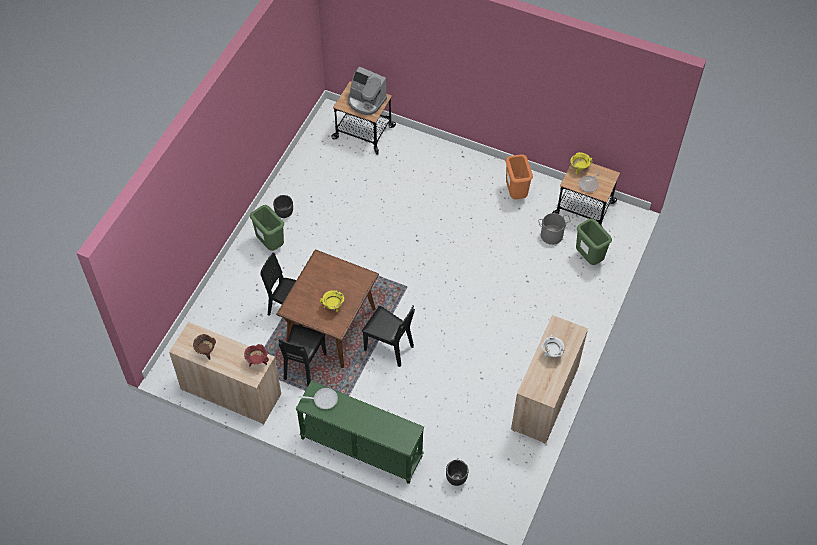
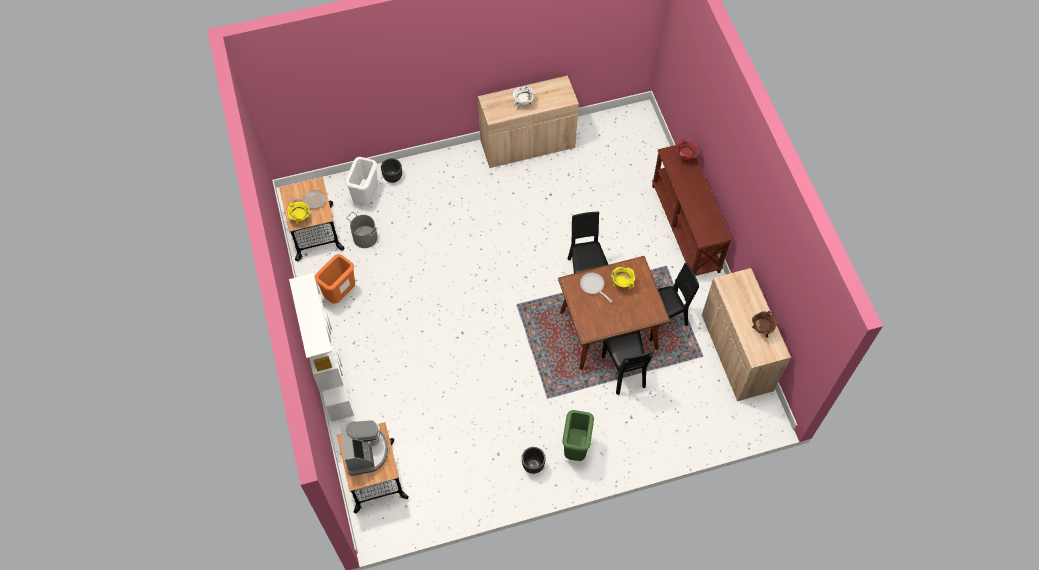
camera: 130 degrees left, 5 degrees up
(257, 361) = (730, 285): red cooking pot -> red cooking pot (685, 158)
(323, 399) = (705, 227): frying pan -> frying pan (593, 286)
(360, 448) = (686, 228): green console table -> brown console table
(450, 151) = (333, 382): none -> white bookcase
(456, 479) = (646, 154): black planter -> black planter (393, 177)
(589, 258) = (366, 197): green trash can -> white trash can

